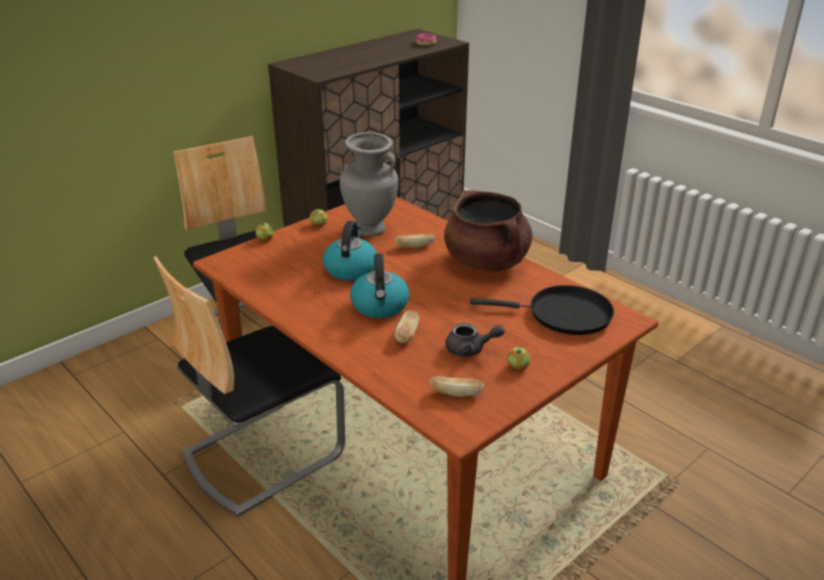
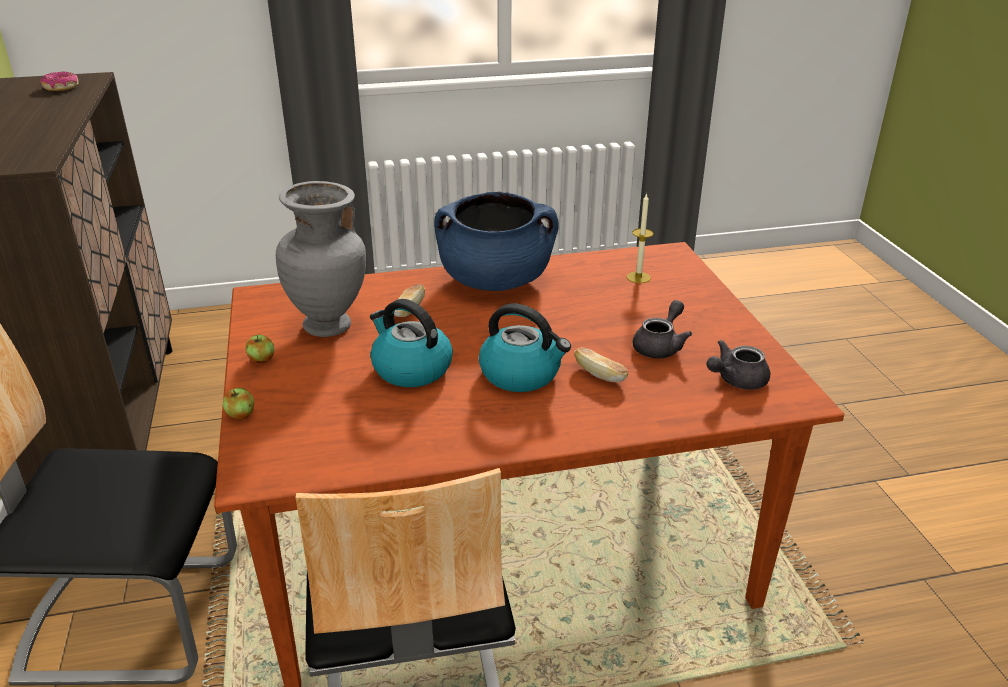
camera: 60 degrees left, 0 degrees up
(456, 393) = (735, 380): bread -> grey teapot
(487, 262) = (496, 281): brown cooking pot -> blue cooking pot
(517, 367) = (711, 331): apple -> none
(563, 315) = (638, 277): black frying pan -> candle

